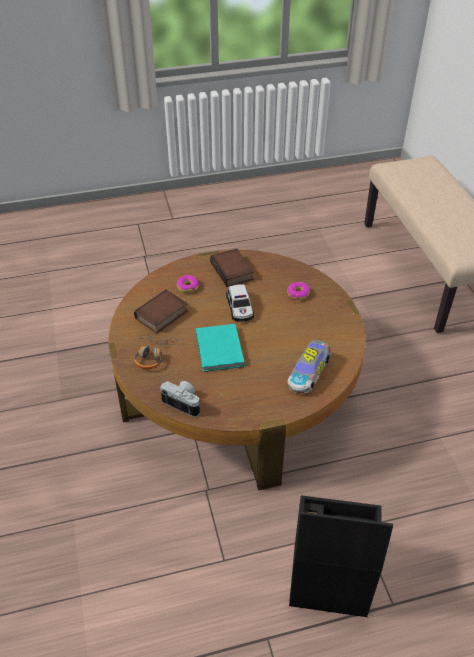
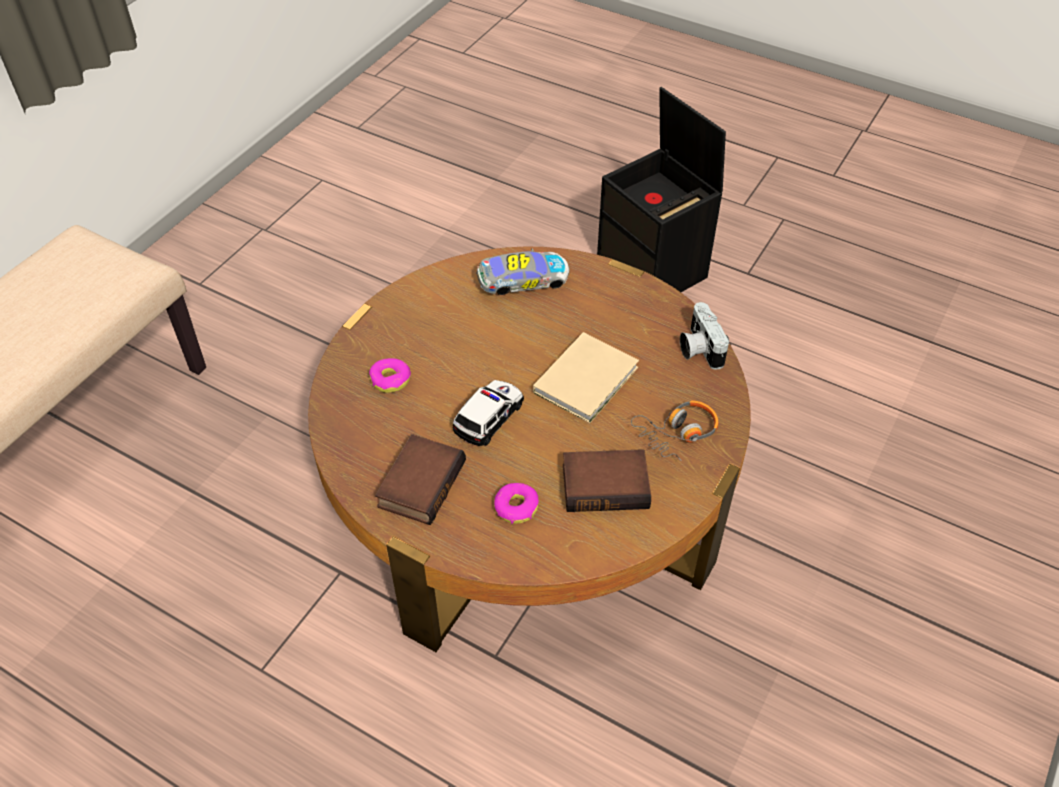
camera: 135 degrees left, 5 degrees up
(218, 350) = (588, 379): turquoise book -> beige book

